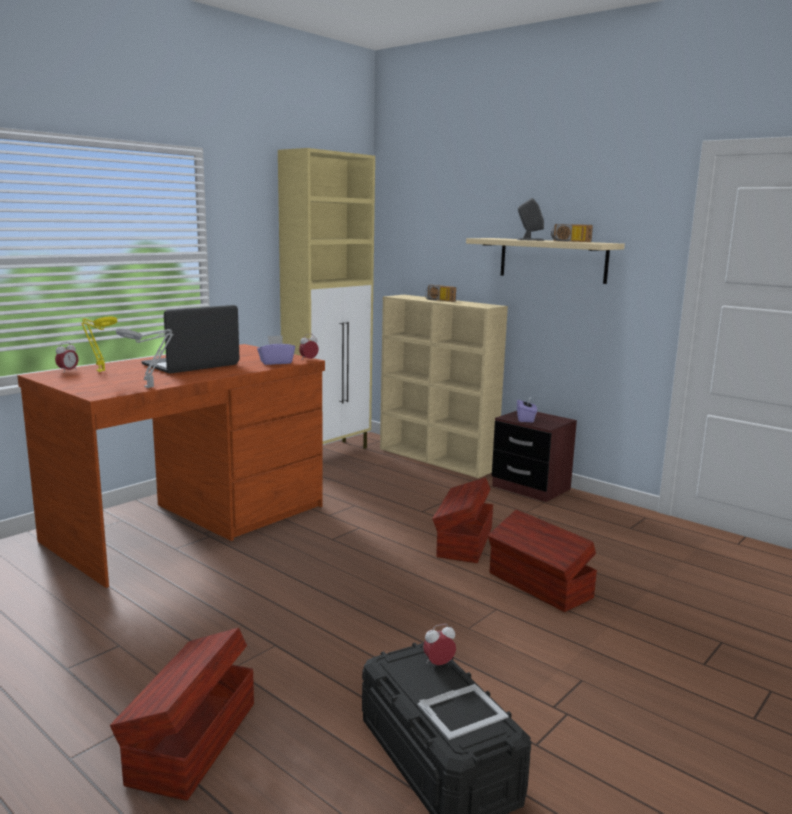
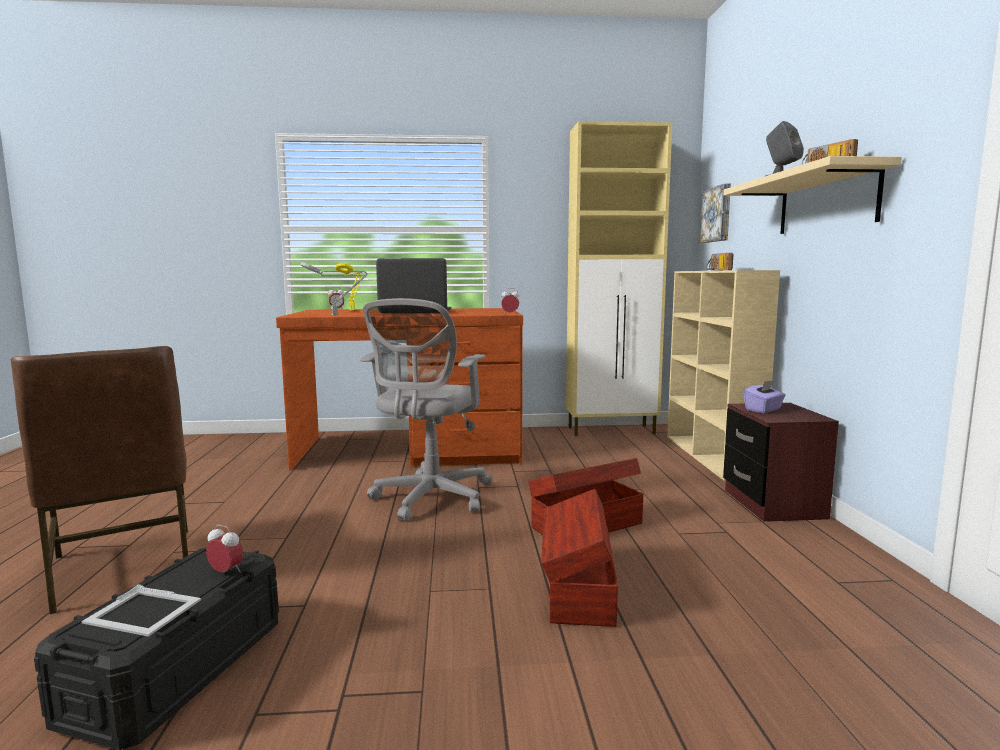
camera: 45 degrees right, 5 degrees down
(191, 742) = (123, 569): brown storage box -> brown chair
(276, 362) = (477, 313): purple tissue box -> none
(318, 564) = (430, 499): none -> grey office chair
(407, 243) = (717, 214): none -> picture

